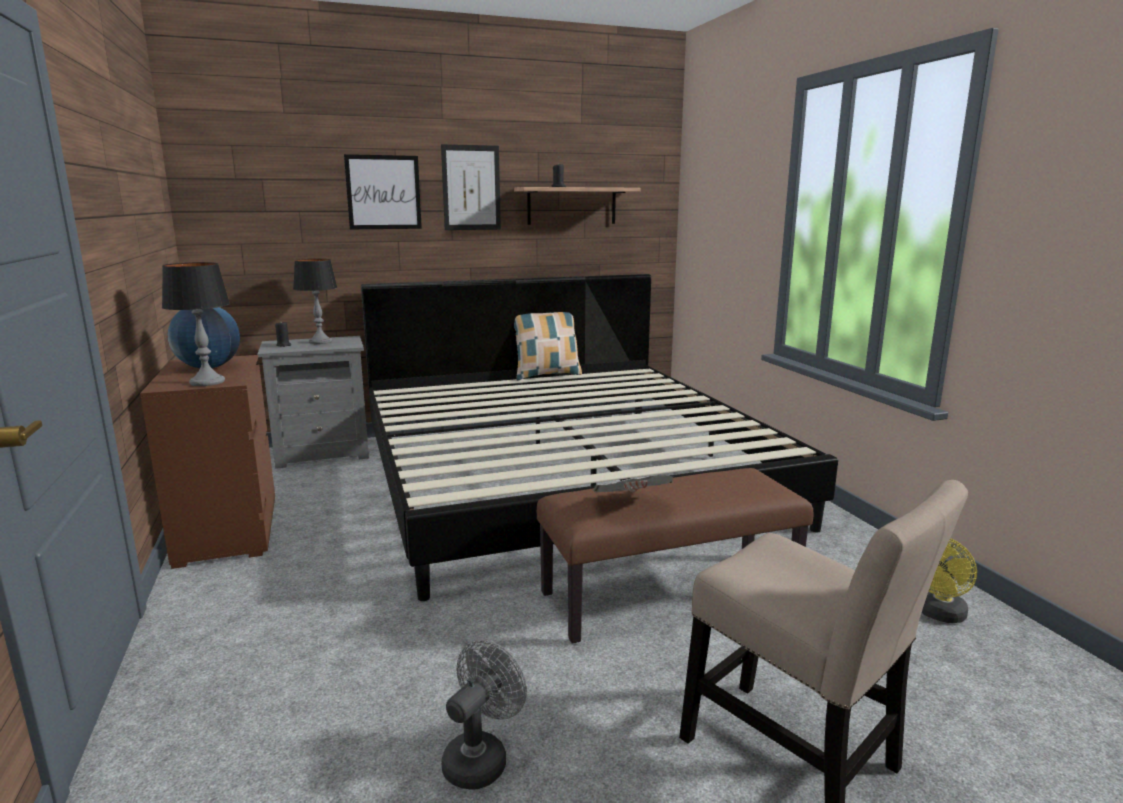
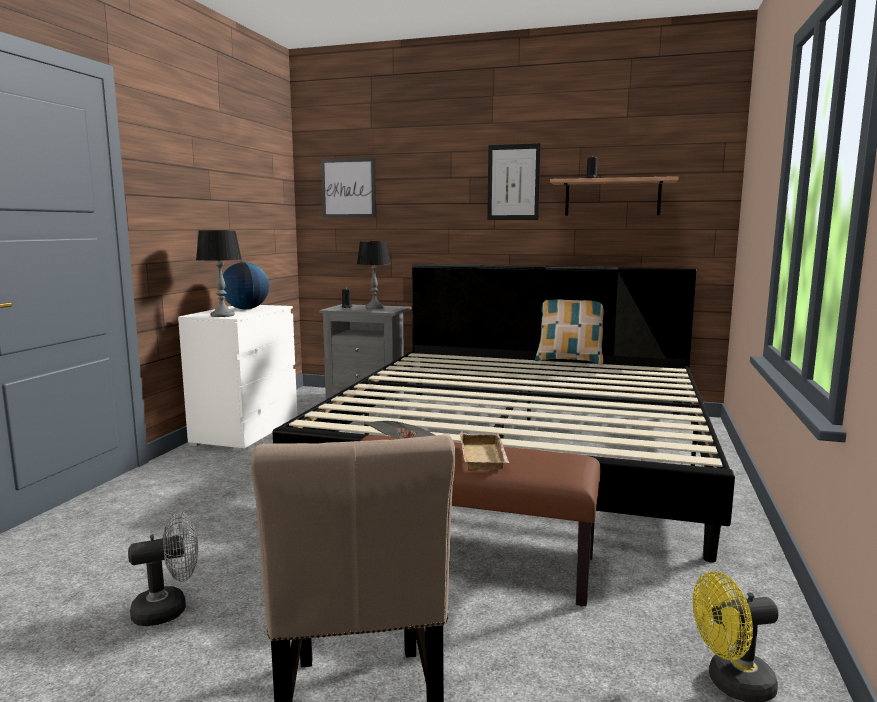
camera: 35 degrees right, 5 degrees down
(228, 530) = (246, 432): brown dresser -> white dresser
(383, 192) = (439, 188): picture -> picture (348, 188)
(696, 491) = (485, 457): none -> beige tray

